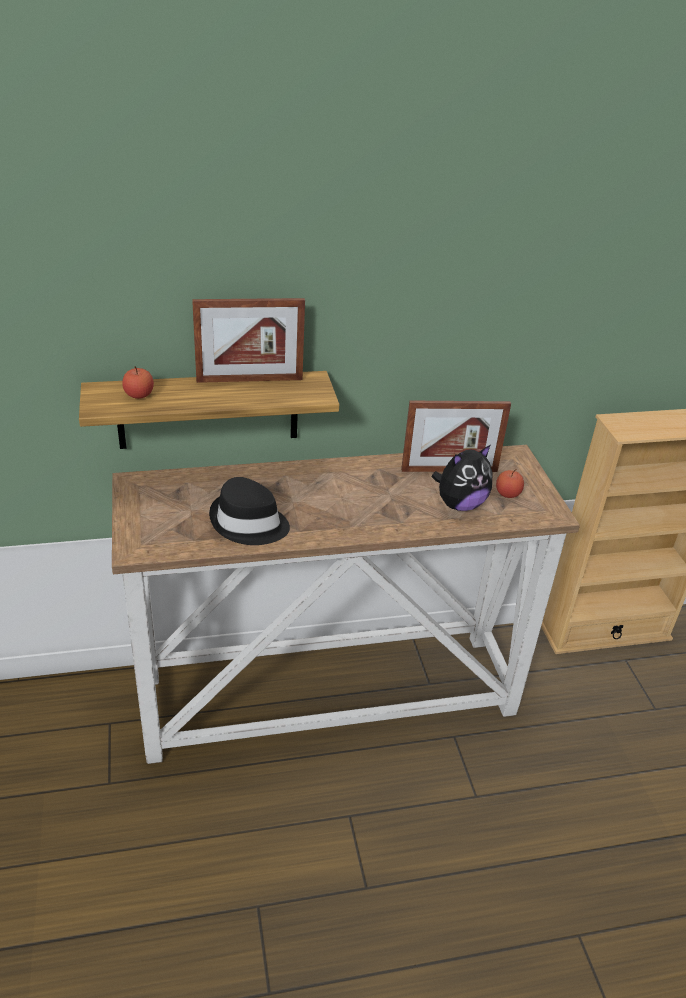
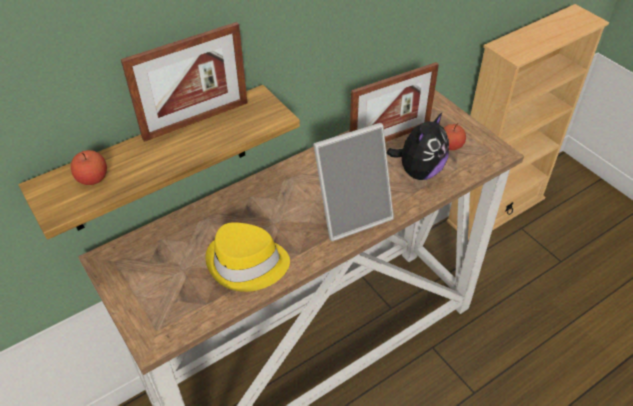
camera: 20 degrees left, 10 degrees up
(248, 524) = (247, 264): black hat -> yellow hat
(370, 516) = (352, 213): none -> picture frame

